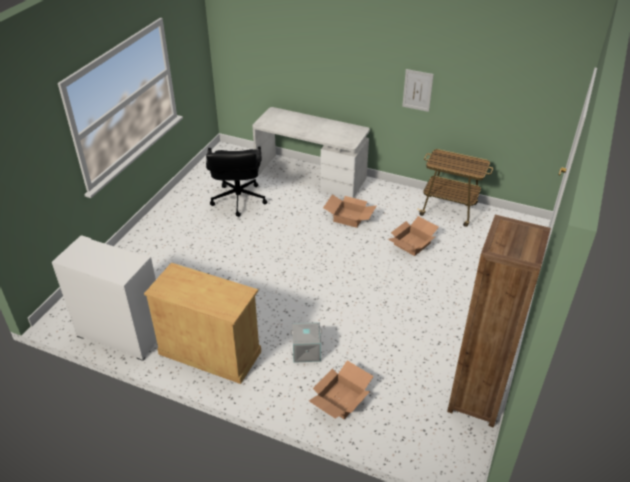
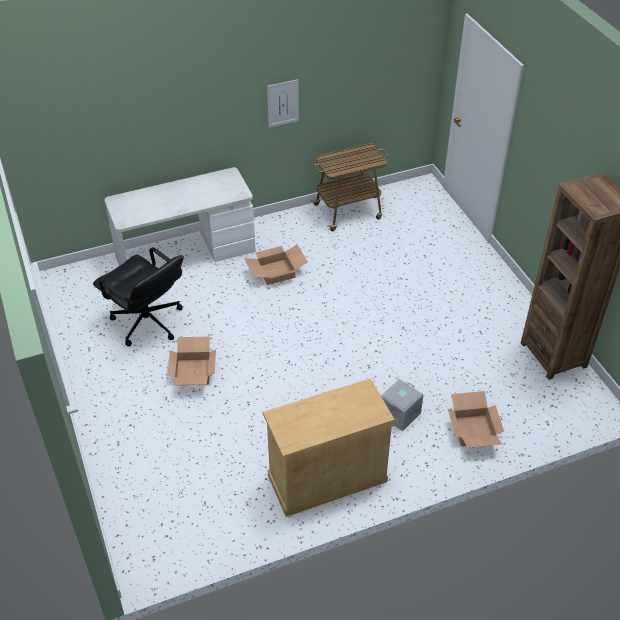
camera: 45 degrees left, 5 degrees up
(121, 334) = (224, 529): white cabinet -> none
(412, 243) = (358, 262): cardboard box -> cardboard box (192, 371)

